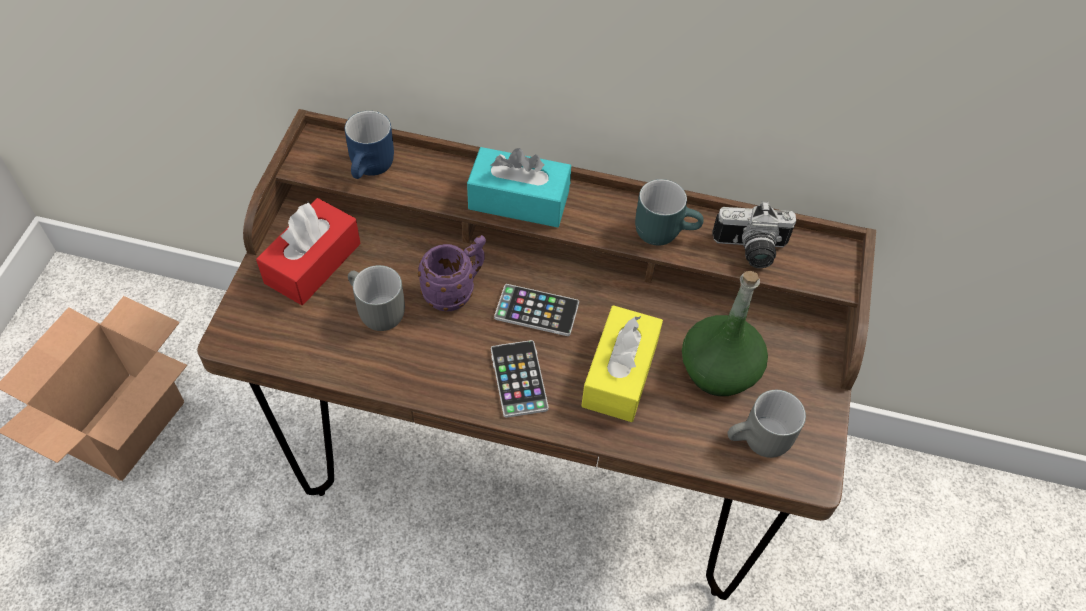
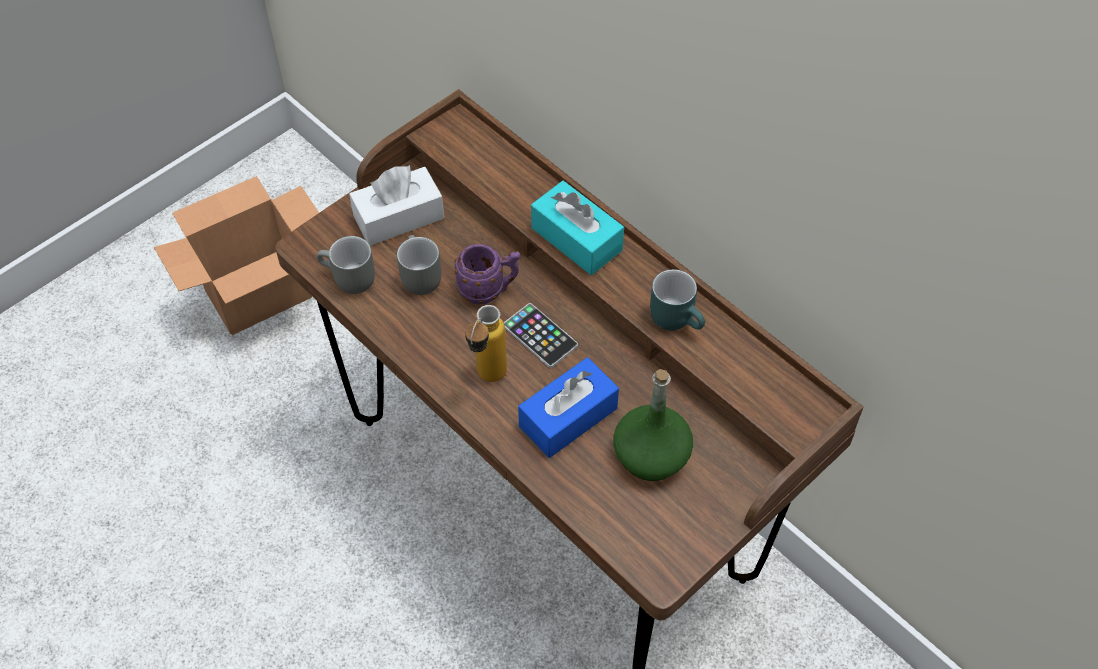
camera: 35 degrees right, 0 degrees up
(313, 263) = (398, 217): red tissue box -> white tissue box
(373, 167) = (482, 161): blue mug -> none
(519, 379) = (487, 381): phone -> bottle
(620, 374) = (568, 417): yellow tissue box -> blue tissue box
(750, 251) = (737, 370): camera -> none
(760, 443) = (639, 528): grey mug -> grey mug (348, 280)

